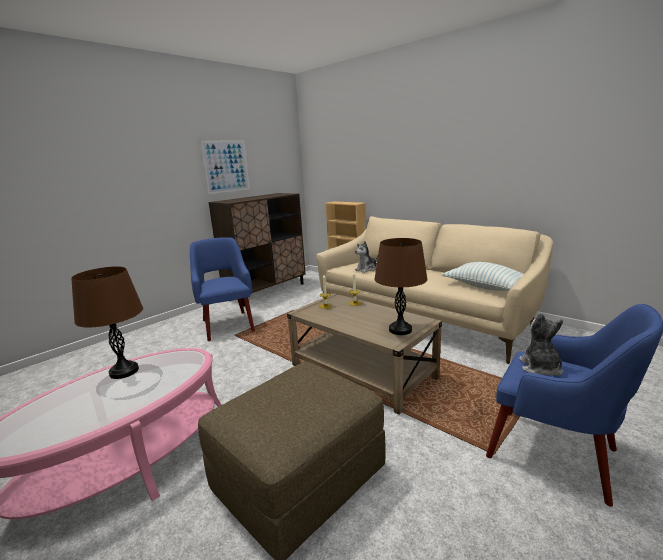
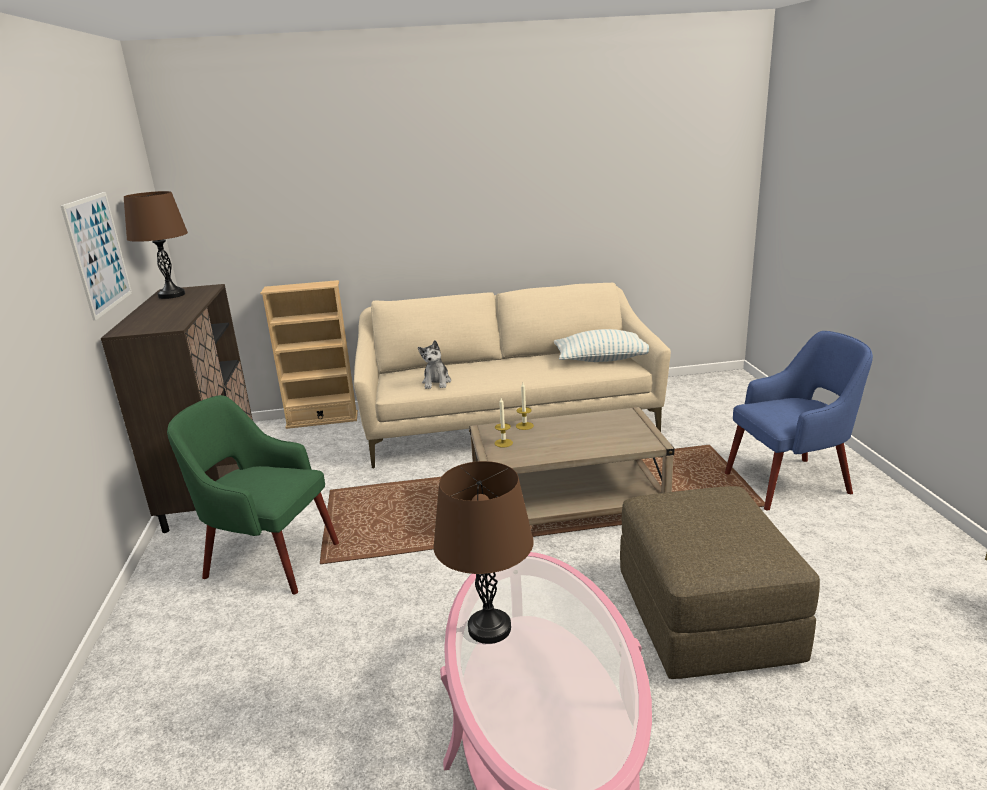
camera: 50 degrees left, 5 degrees up
(227, 324) = (268, 559): blue armchair -> green armchair
(400, 330) = (631, 430): brown table lamp -> brown table lamp (171, 295)
(540, 368) = (778, 411): plush toy -> none

